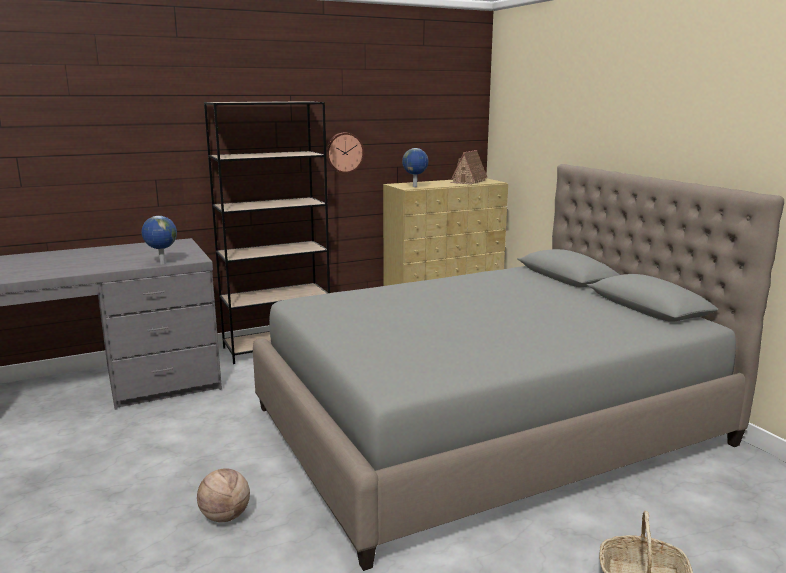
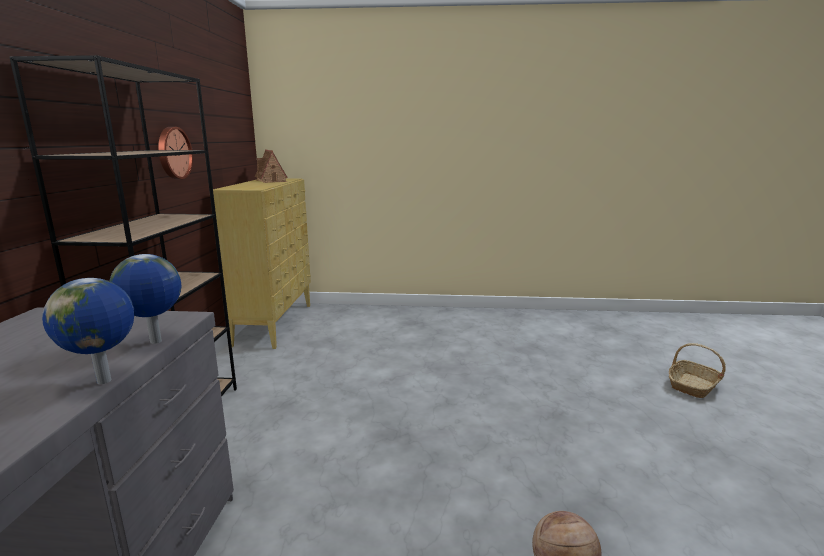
camera: 60 degrees left, 0 degrees up
(415, 186) = (256, 187): globe -> globe (105, 381)
(488, 425) = (481, 368): grey bed -> none

